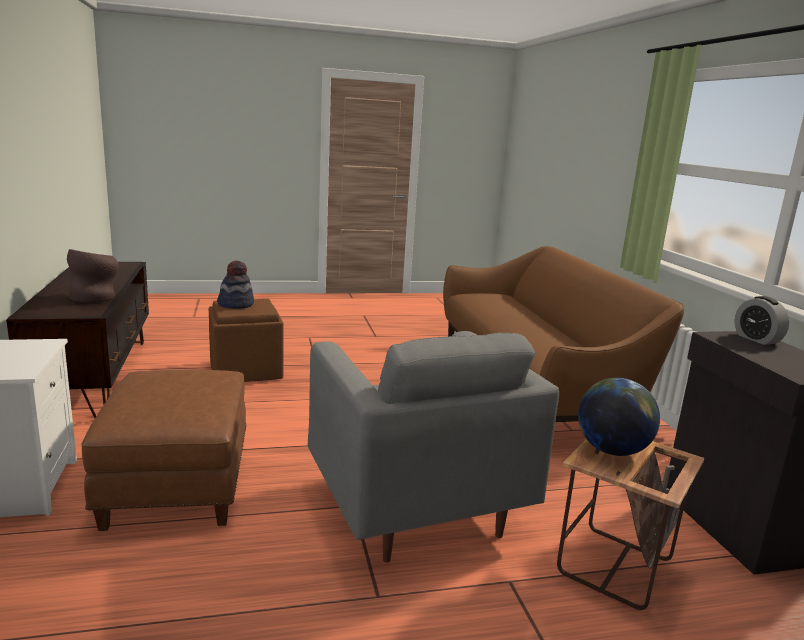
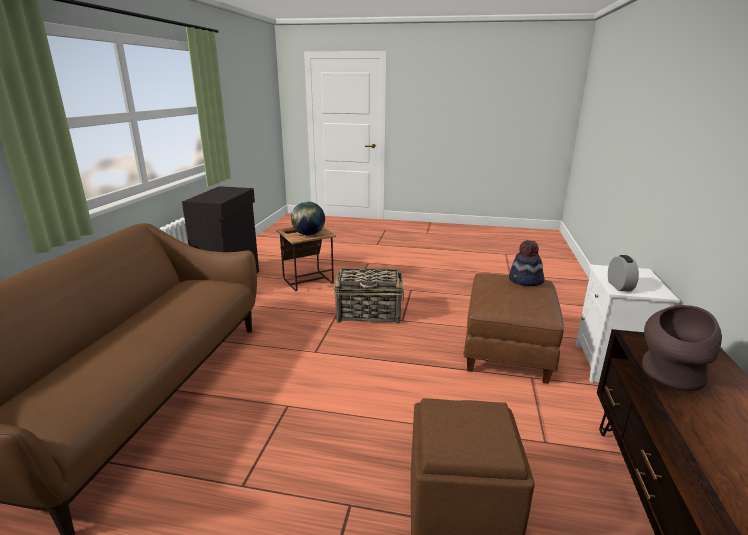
camera: 155 degrees left, 5 degrees up
(236, 304) = (483, 434): hat -> hat (525, 281)
(415, 507) = (369, 314): grey armchair -> basket
(756, 339) = (202, 198): alarm clock -> alarm clock (619, 286)

